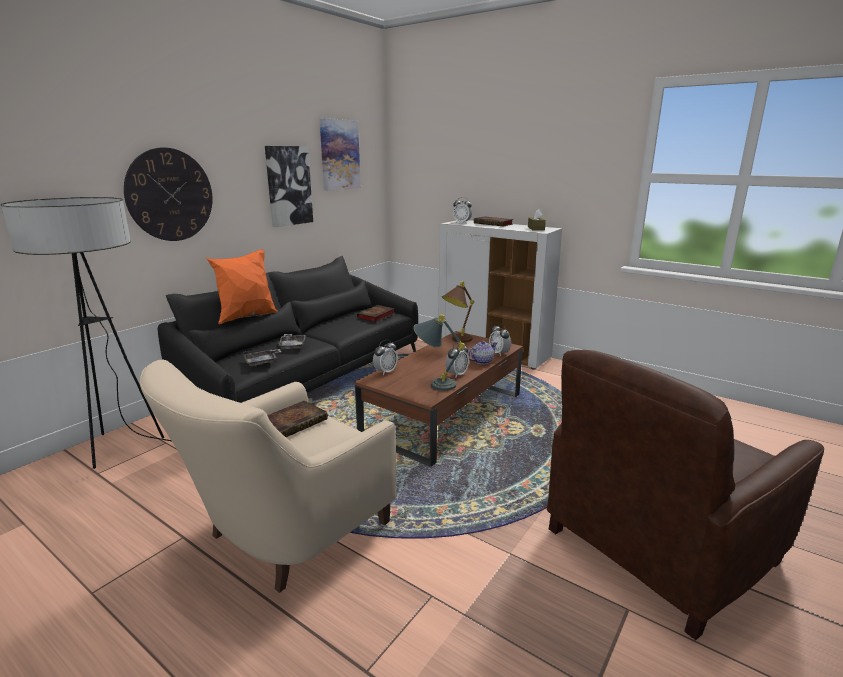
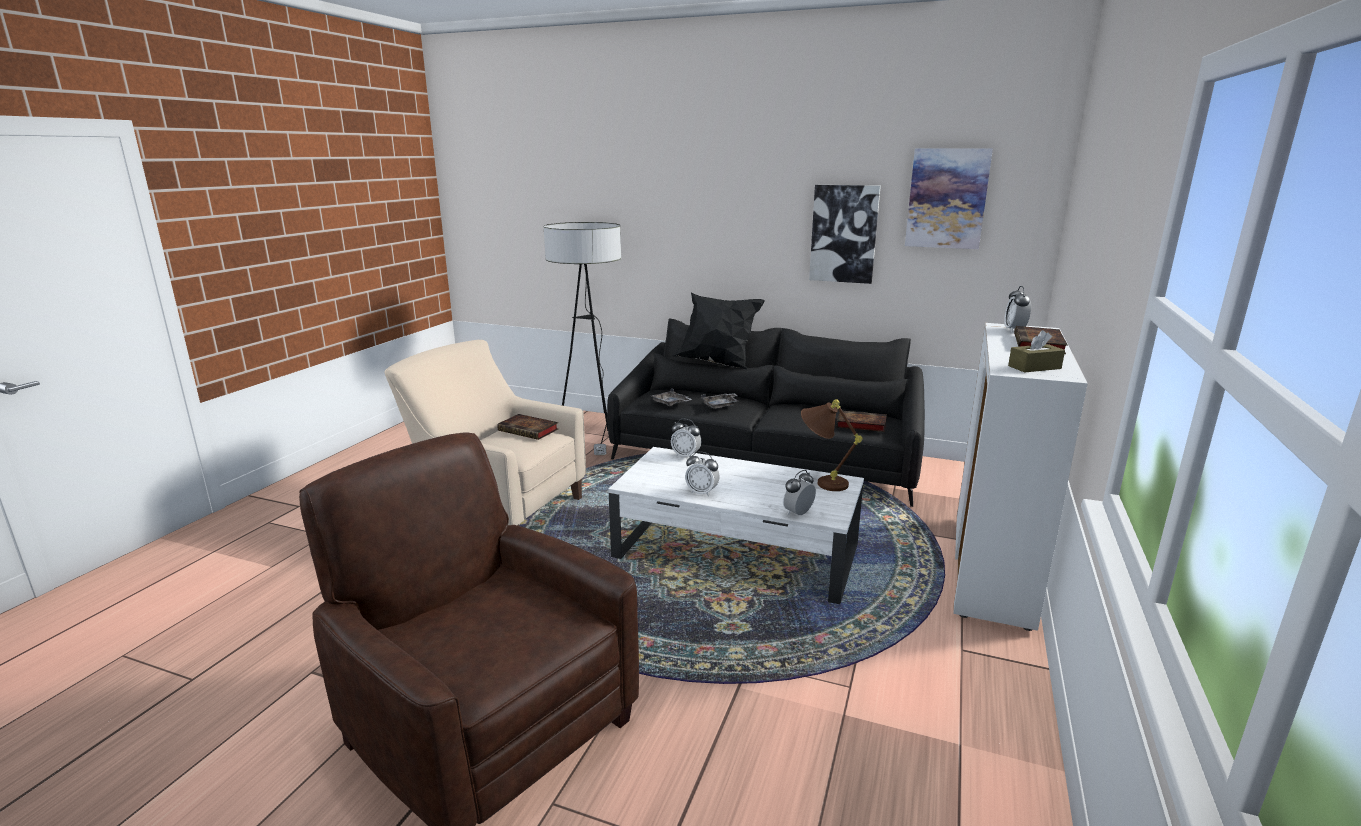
camera: 75 degrees right, 0 degrees up
(170, 195) = (698, 229): wall clock -> none
(247, 318) = (716, 363): orange pillow -> black pillow
(434, 384) = (666, 483): grey table lamp -> none
(445, 414) = (737, 552): brown coffee table -> white coffee table
(481, 361) = (757, 504): teapot -> none

